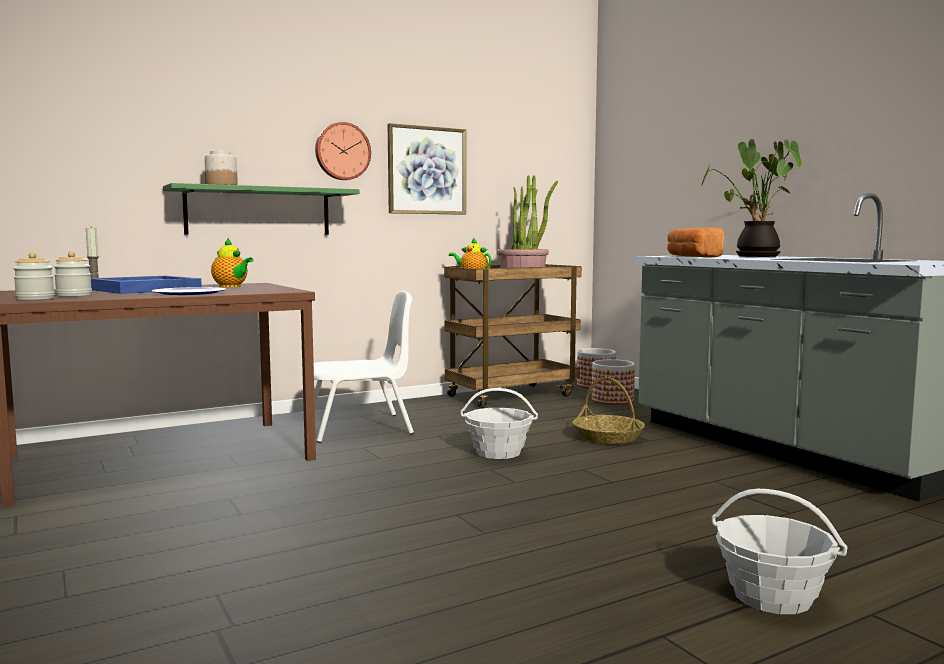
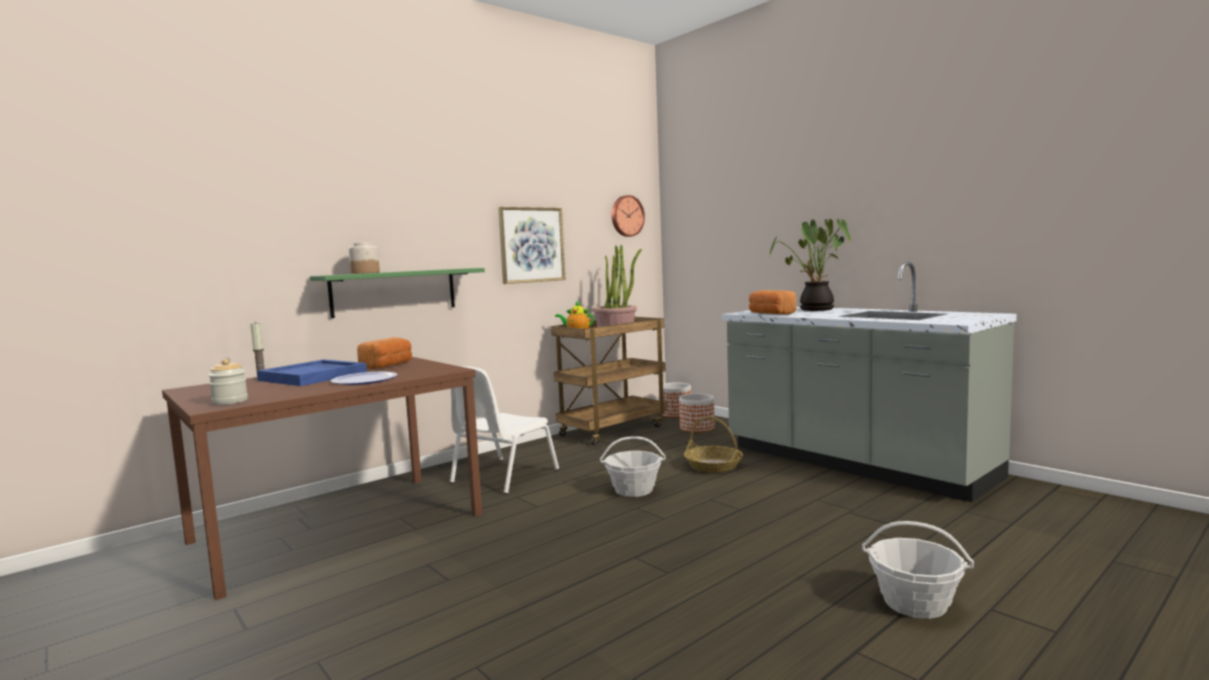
camera: 10 degrees left, 0 degrees up
(74, 295) = (259, 392): jar -> none
(231, 286) = (388, 366): teapot -> bread
(342, 151) = (462, 233): wall clock -> wall clock (626, 216)
(361, 428) = (503, 476): white chair -> white chair turned 150 degrees clockwise

